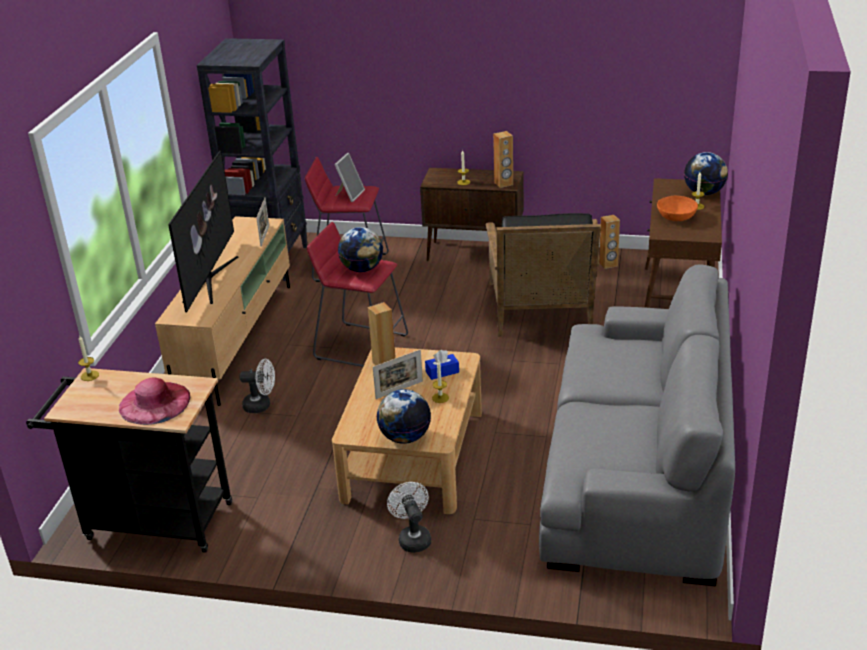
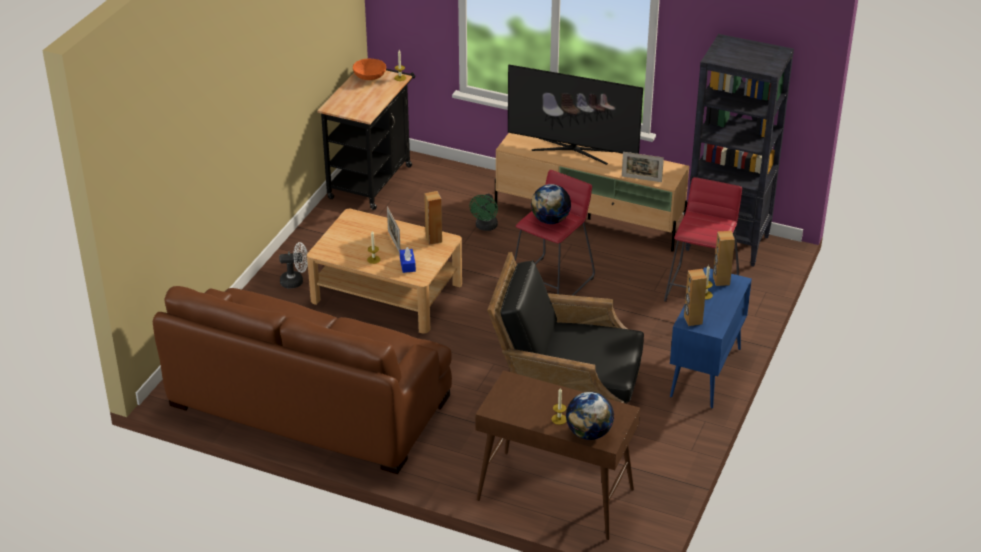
camera: 100 degrees right, 5 degrees up
(154, 402) = (354, 100): pink hat -> none
(261, 405) = (485, 227): white fan -> green fan
(349, 195) = (705, 226): picture frame -> none
(405, 437) = (334, 238): globe -> none
(475, 254) = (705, 373): brown cabinet -> blue cabinet
(608, 264) = (652, 464): brown speaker -> brown speaker (721, 281)
(636, 470) = (310, 400): grey sofa -> brown sofa
(676, 217) = (540, 399): orange bowl -> orange bowl (369, 77)

